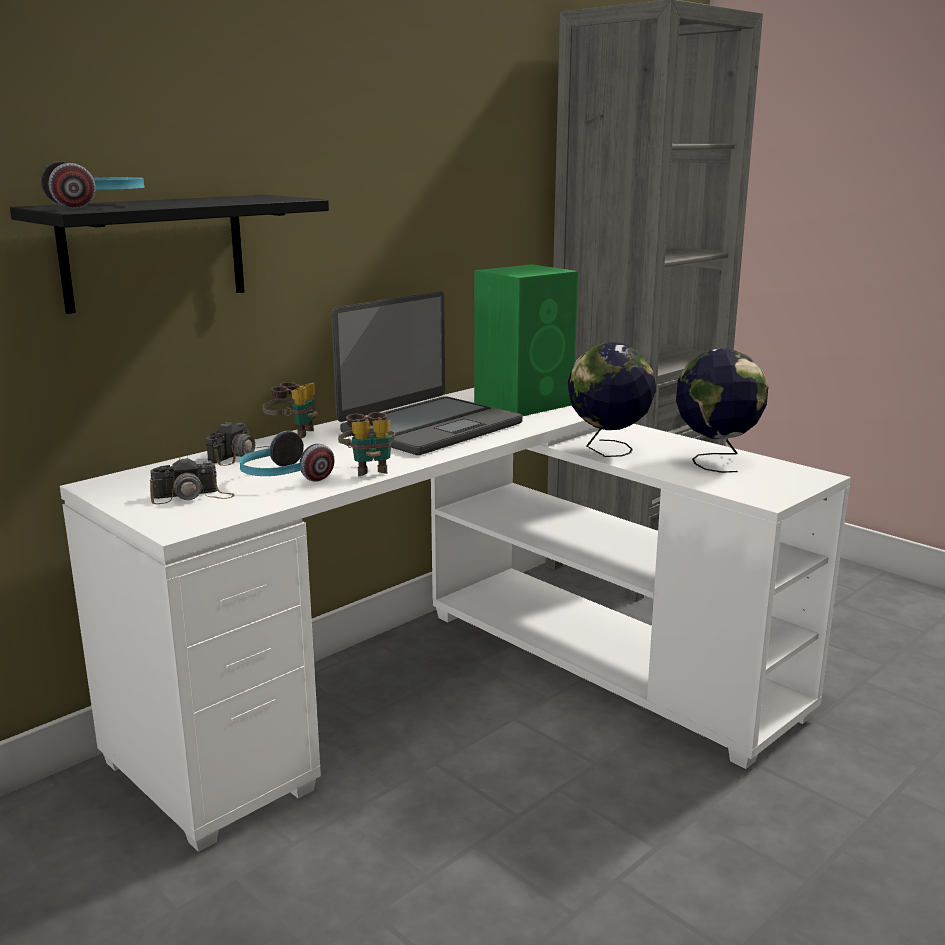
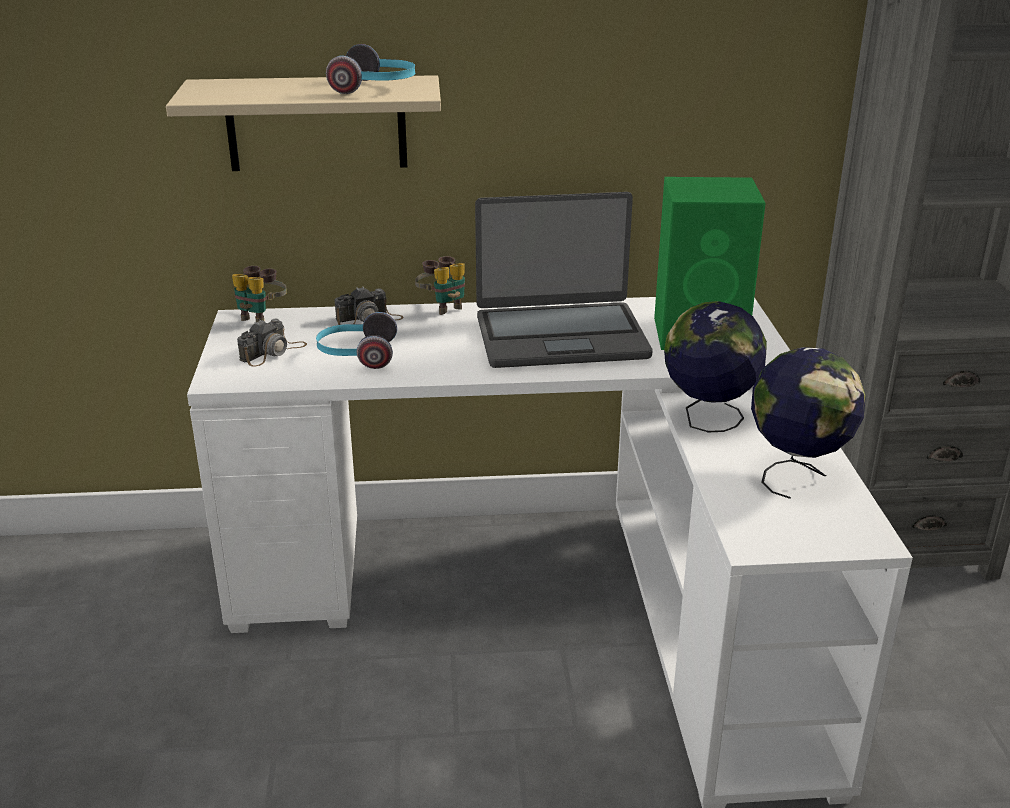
camera: 40 degrees right, 10 degrees up
(97, 205) = (231, 90): headphones -> headphones (375, 88)
(154, 251) = (316, 123): black shelf -> beige shelf
(192, 496) = (273, 352): camera -> camera turned 75 degrees counterclockwise
(369, 469) = (430, 370): binoculars -> binoculars (261, 317)

